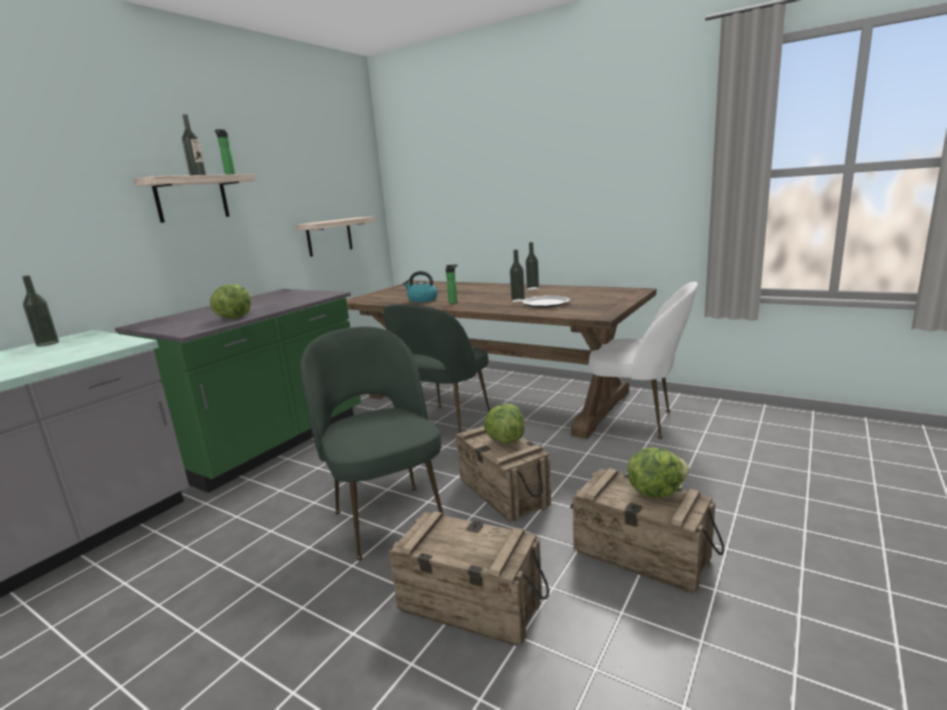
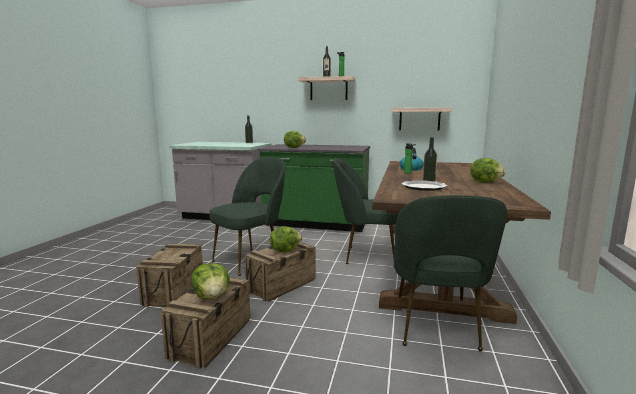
camera: 70 degrees right, 5 degrees down
(532, 288) = (485, 182): bottle -> lettuce
(639, 422) = (436, 332): white chair -> green chair

